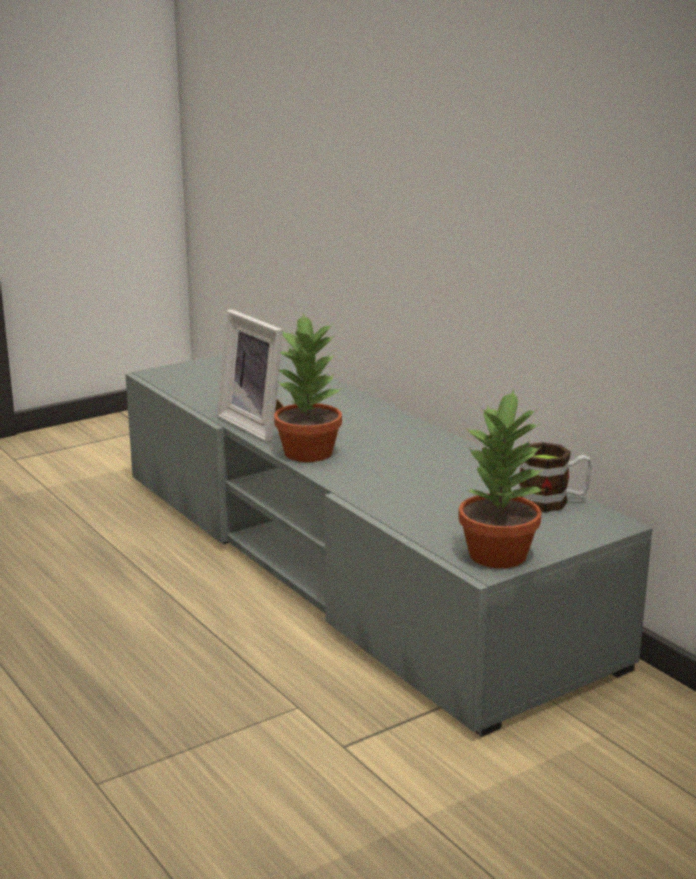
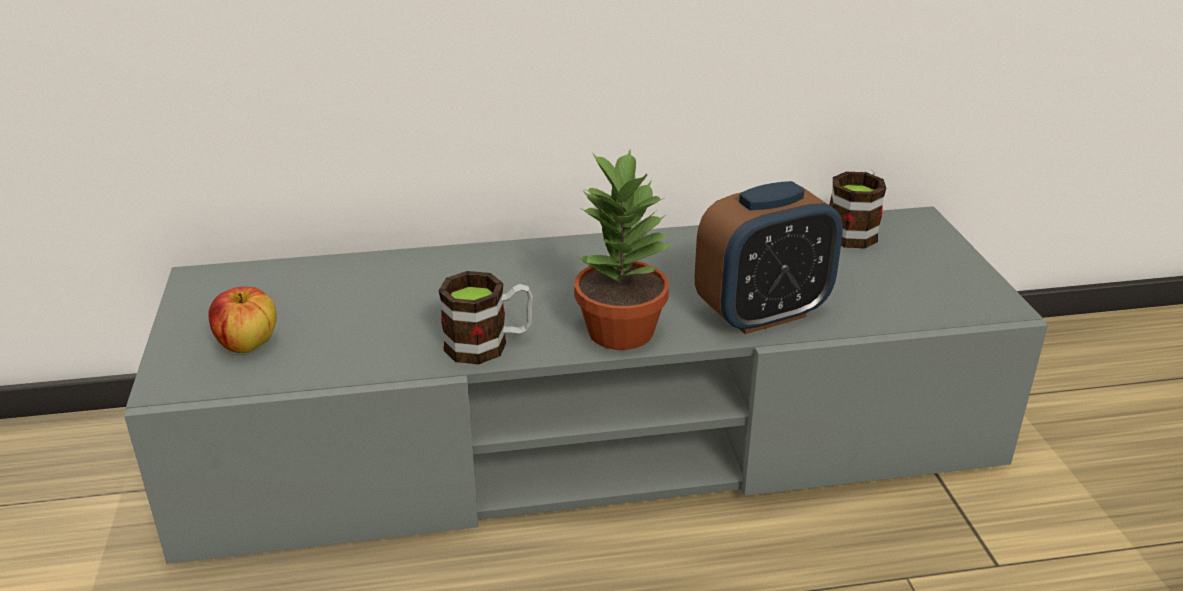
camera: 65 degrees left, 10 degrees up
(205, 377) = (247, 344): none -> apple
(258, 425) = (489, 345): picture frame -> mug
(377, 488) = (762, 314): none -> alarm clock
(499, 555) = (973, 292): potted plant -> none

